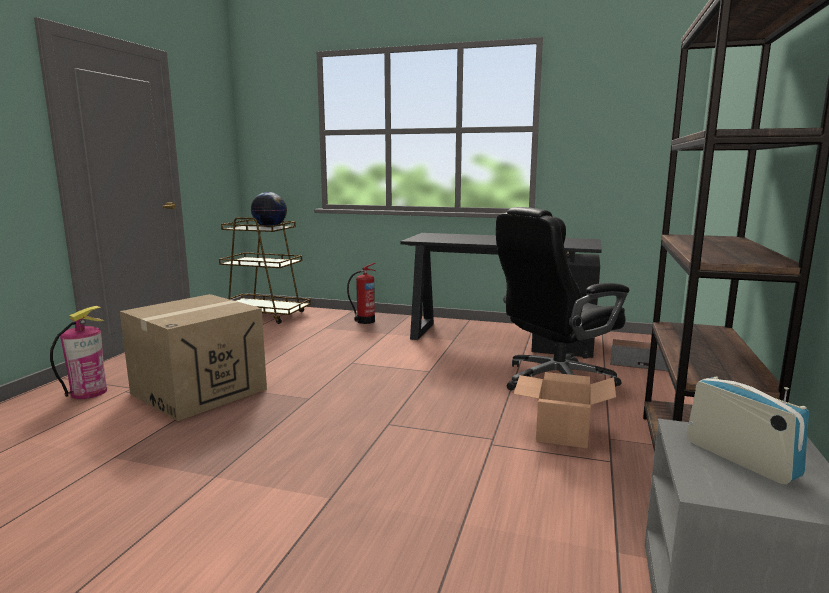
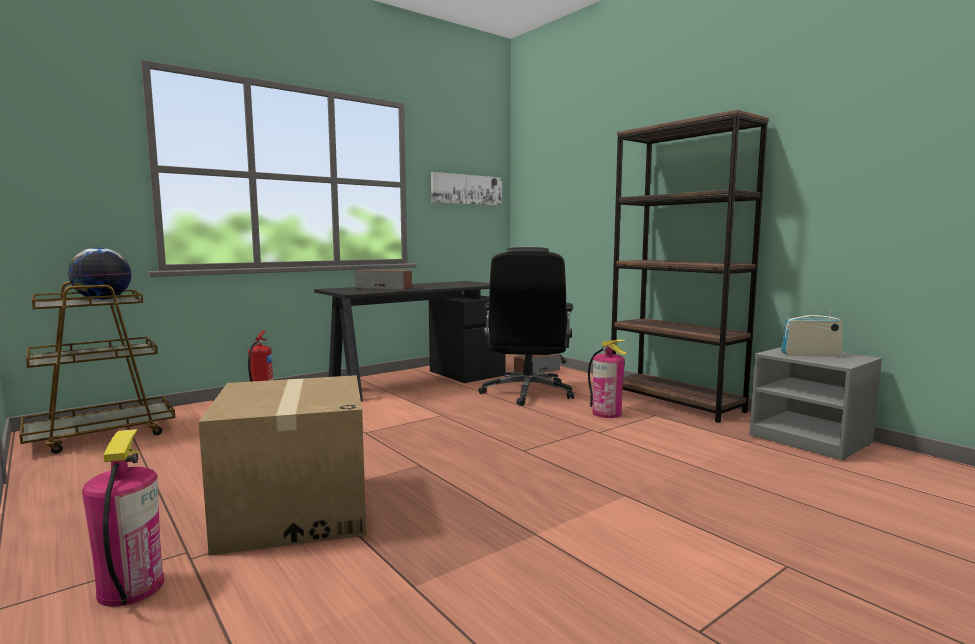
camera: 55 degrees left, 5 degrees down
(463, 238) = (384, 288): none -> speaker
(563, 433) = (607, 413): cardboard box -> fire extinguisher
(625, 128) = (466, 189): none -> picture

